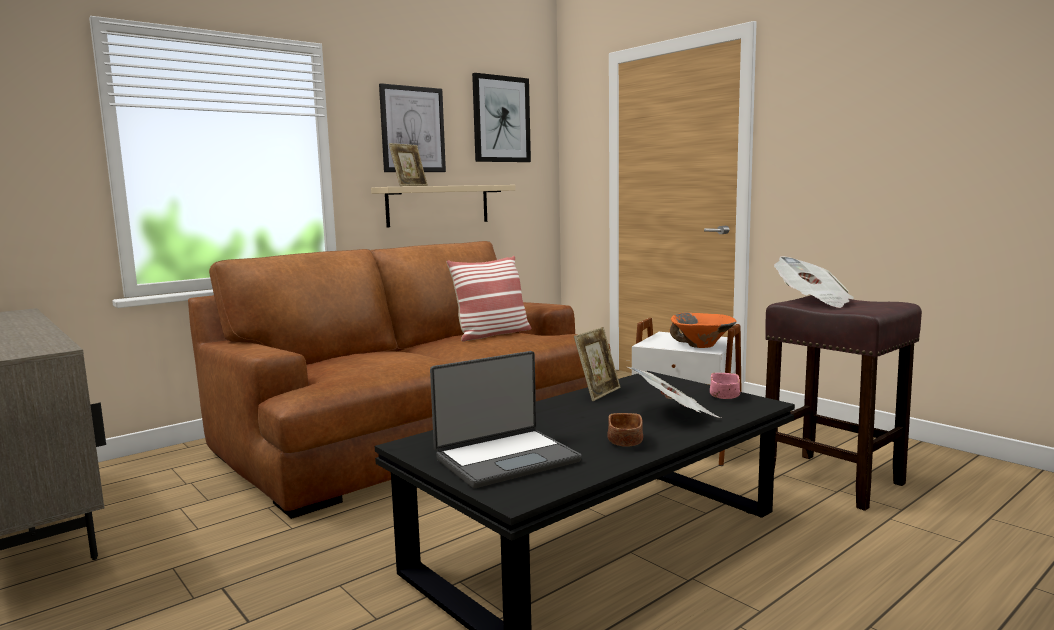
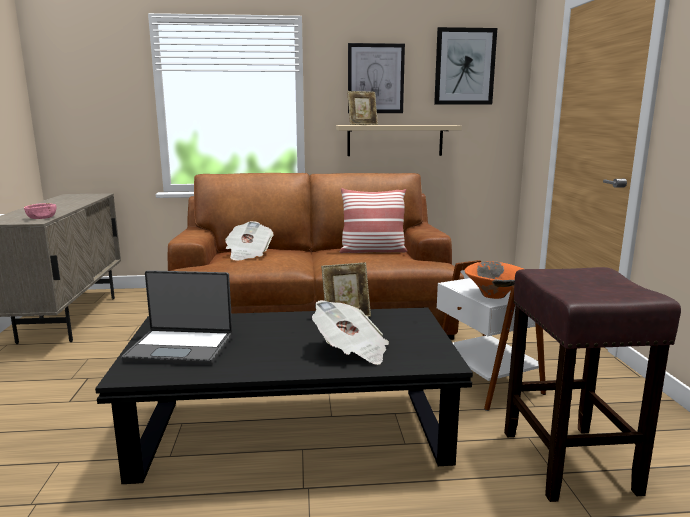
camera: 35 degrees right, 5 degrees up
(625, 442) = (270, 360): brown bowl -> none
(724, 396) = (430, 346): pink bowl -> pink bowl (42, 218)
(813, 302) = (569, 275): newspaper -> newspaper (248, 254)

